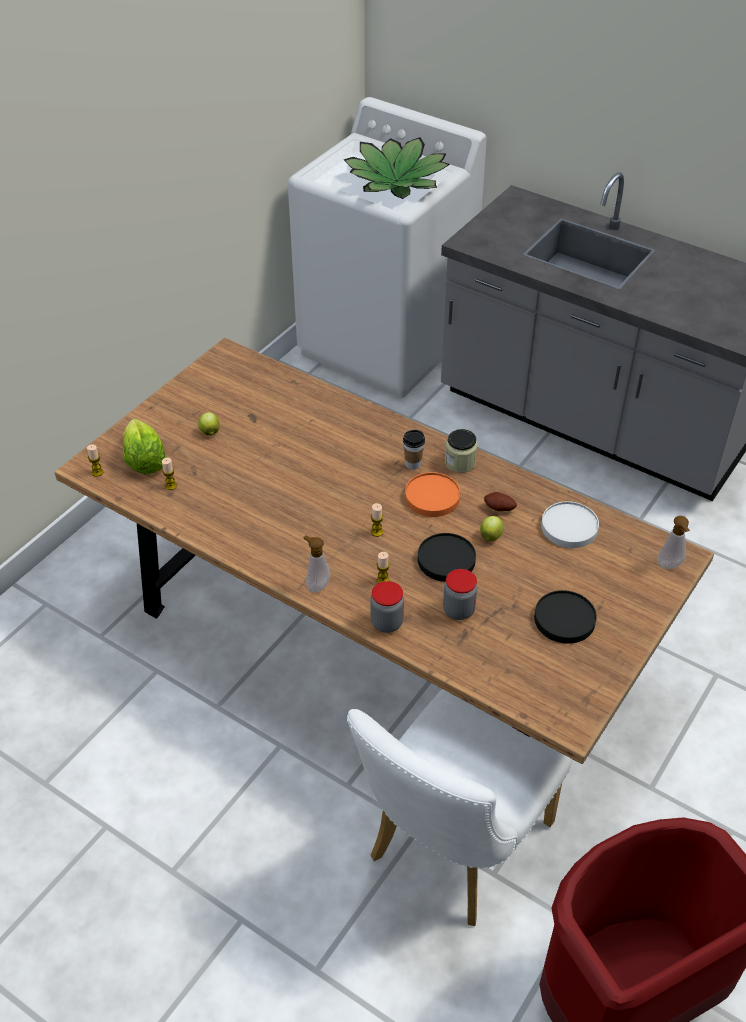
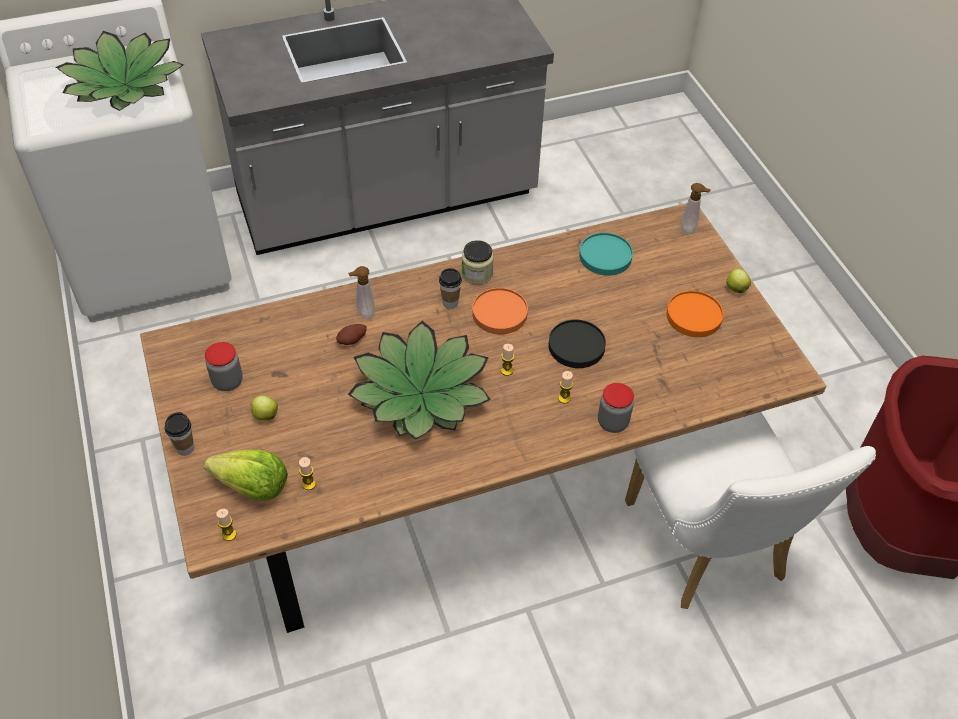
camera: 55 degrees left, 5 degrees up
(148, 412) = (185, 448): none -> cup
(305, 497) = (420, 393): none -> potted plant
(316, 585) = (532, 445): soap dispenser -> soap dispenser (364, 313)
(458, 610) = (635, 370): jar -> jar (227, 382)
(490, 536) = (574, 305): apple -> apple (735, 288)
(499, 509) = (550, 283): potato -> potato (352, 341)
(565, 619) = (694, 316): black plate -> orange plate
(569, 527) = (605, 256): white plate -> turquoise plate

